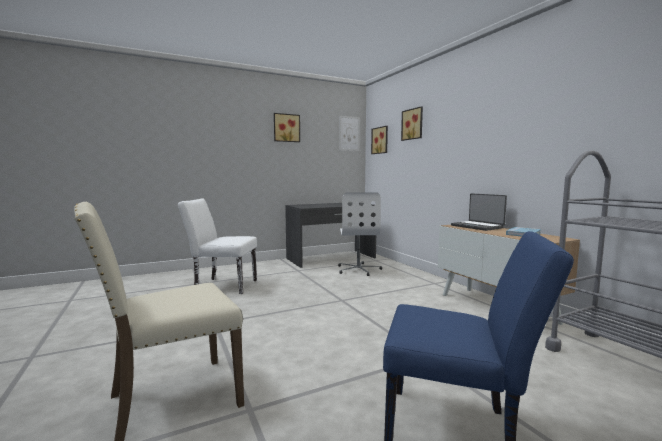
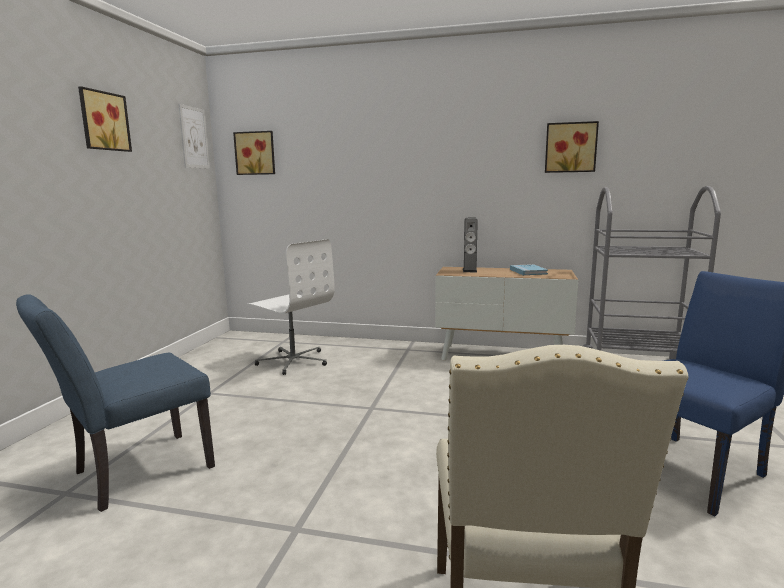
camera: 50 degrees left, 5 degrees up
(221, 285) = (133, 473): white chair -> blue chair
(331, 258) = (216, 357): grey desk -> none
(413, 124) = (329, 134): picture -> picture (570, 147)
(477, 226) = (469, 270): laptop -> speaker

